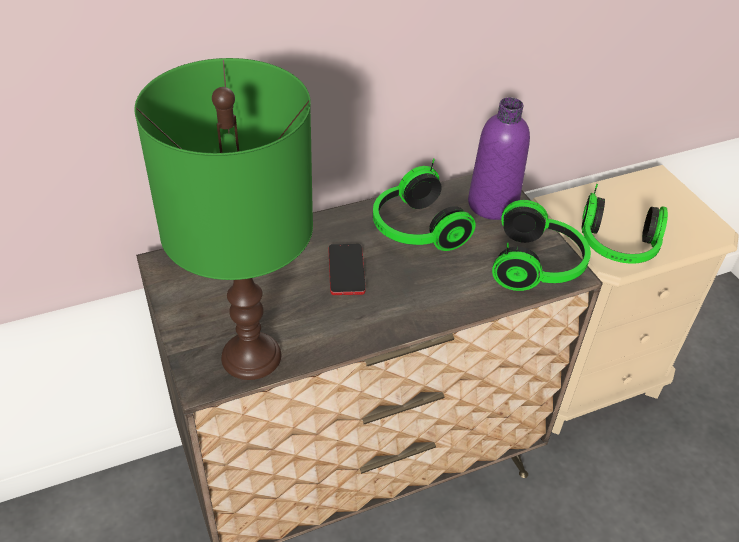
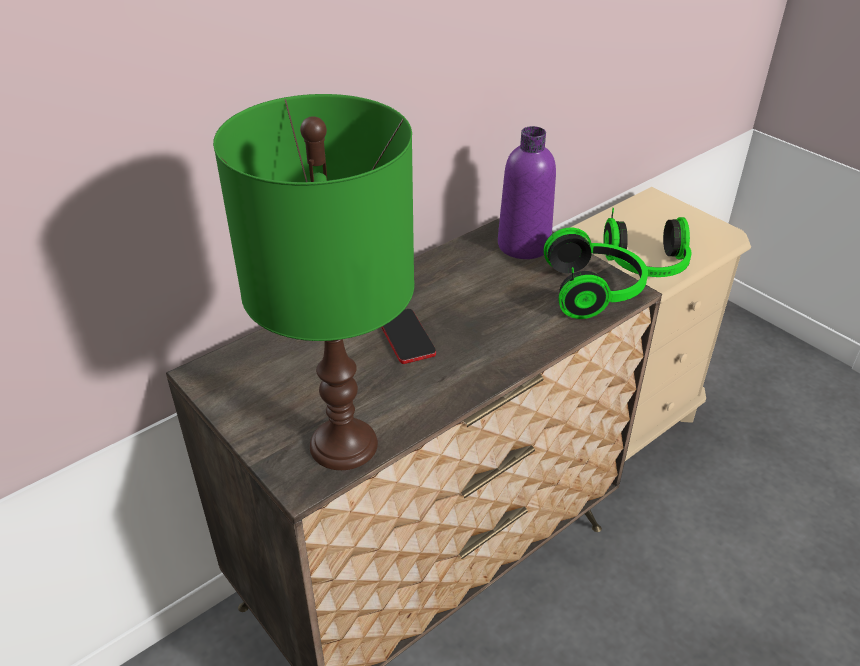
camera: 15 degrees left, 5 degrees down
(415, 230) = (458, 284): headphones -> none

